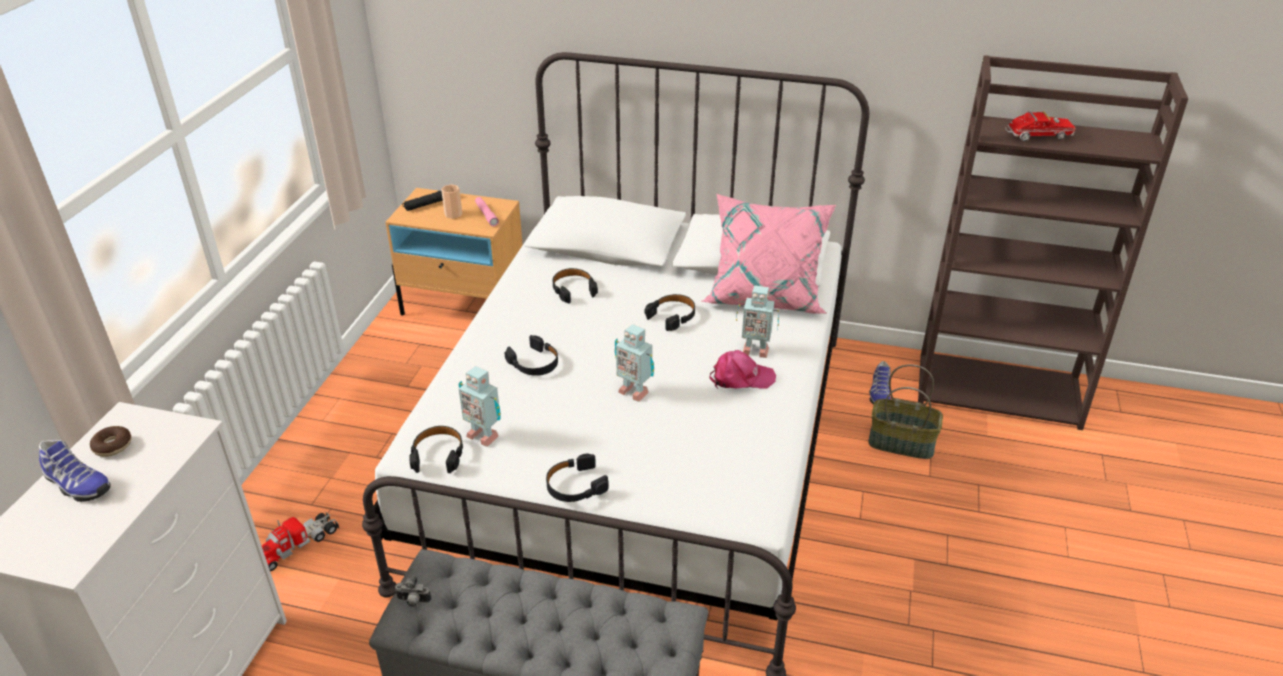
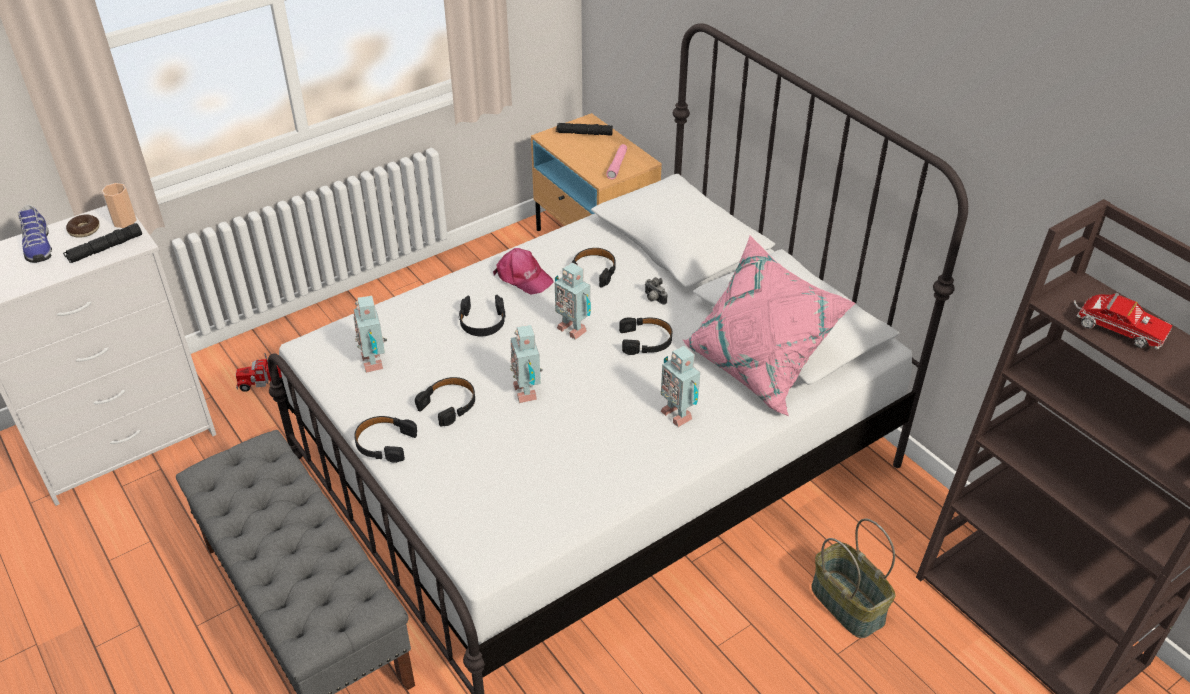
camera: 40 degrees right, 5 degrees up
(163, 449) = (105, 248): none -> black flashlight
(413, 602) = (223, 464): camera -> camera (653, 299)
(438, 454) = (325, 358): black headphones -> black headphones (449, 405)
(453, 214) = (591, 152): cup -> cup (124, 221)
(609, 333) = (572, 328): none -> toy robot
(741, 378) = (631, 432): pink cap -> pink cap (523, 277)
(878, 393) = (886, 541): shoe -> none

